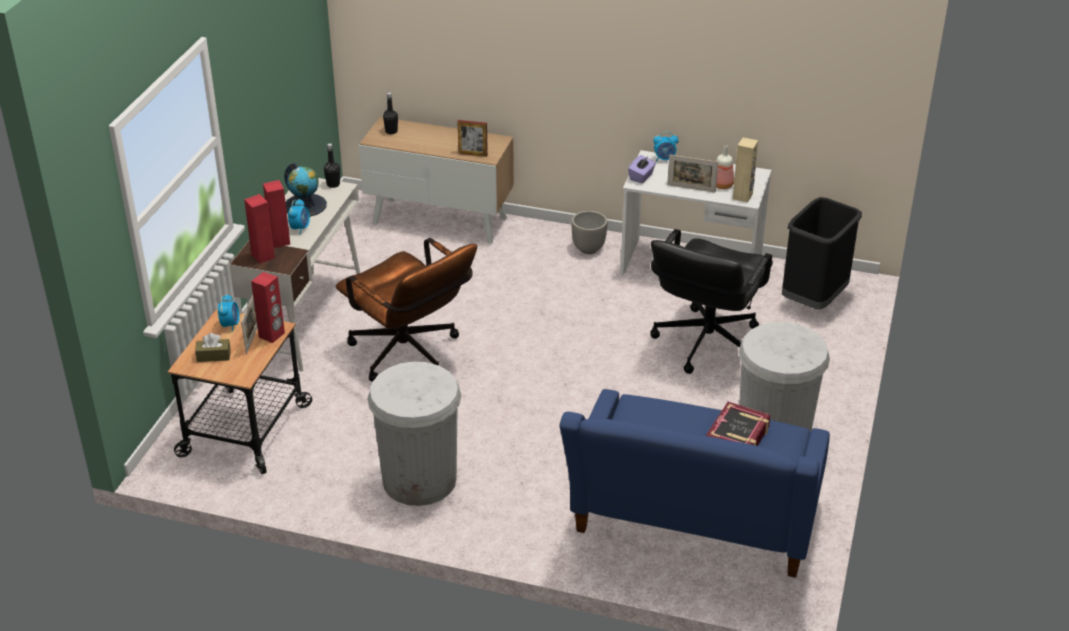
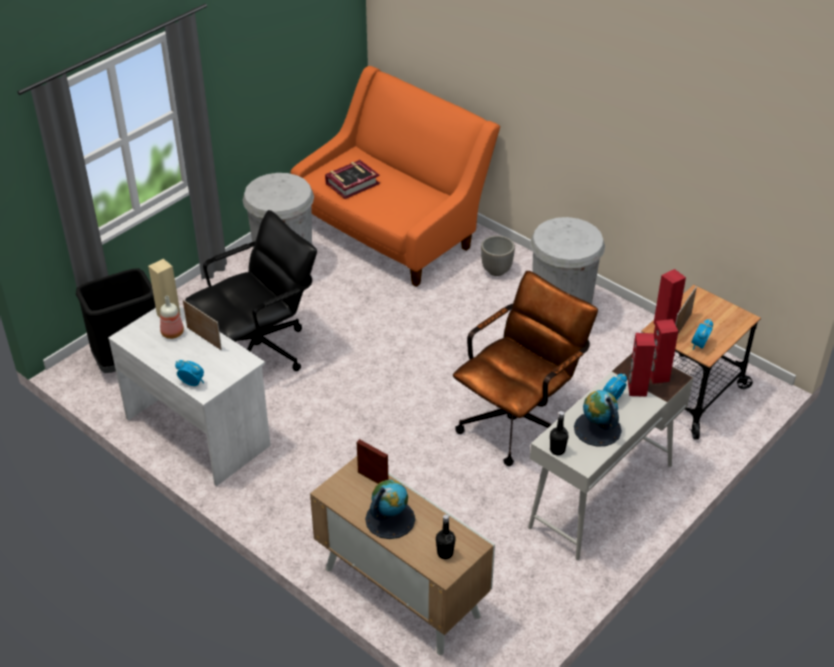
camera: 155 degrees left, 5 degrees up
(213, 356) = (719, 319): brown tissue box -> none
(410, 357) = (518, 420): brown office chair -> brown office chair turned 60 degrees clockwise
(443, 137) = (390, 519): none -> globe
(588, 249) = (273, 489): planter -> planter (496, 270)
(641, 176) = (235, 368): purple tissue box -> none
(692, 526) = (392, 229): blue sofa -> orange sofa

